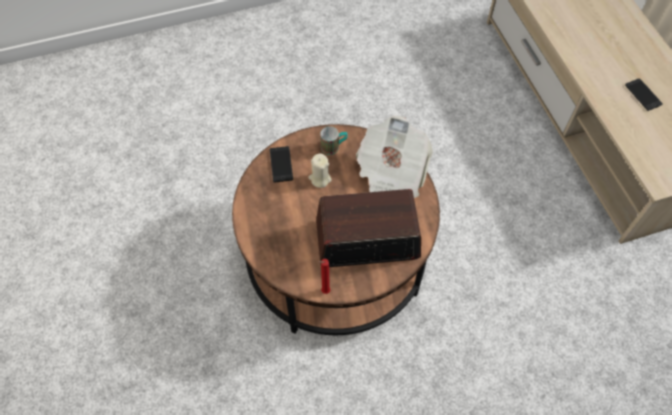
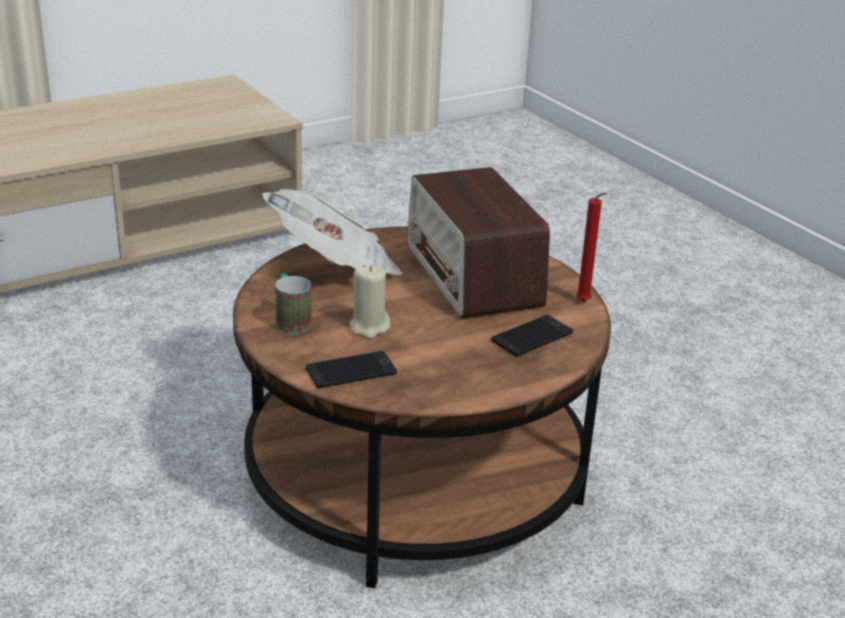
camera: 105 degrees left, 30 degrees down
(643, 95) = (120, 122): phone -> phone (532, 336)

